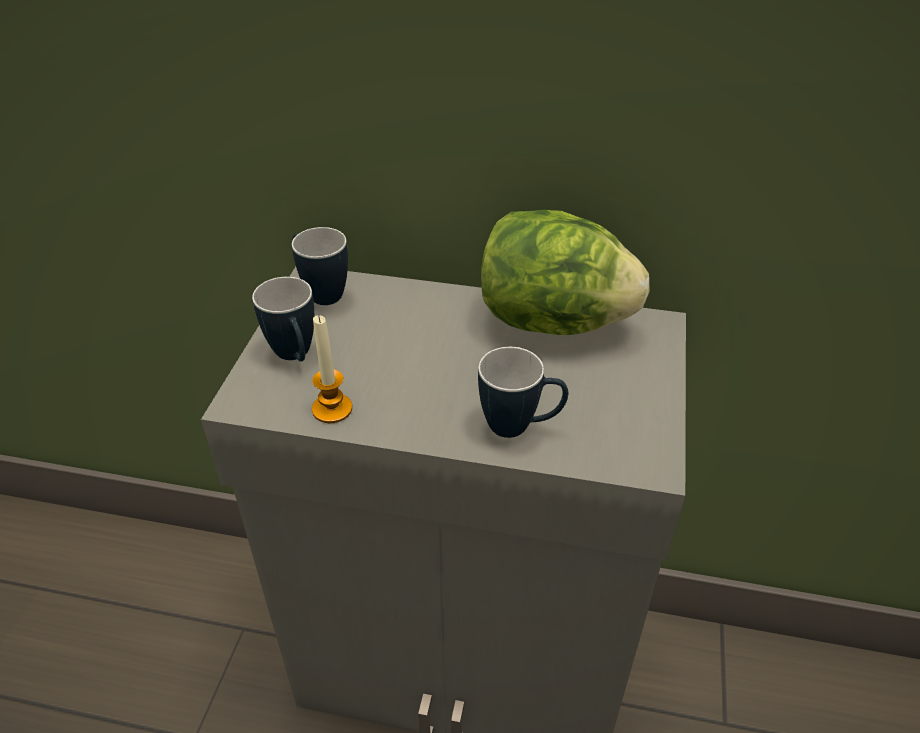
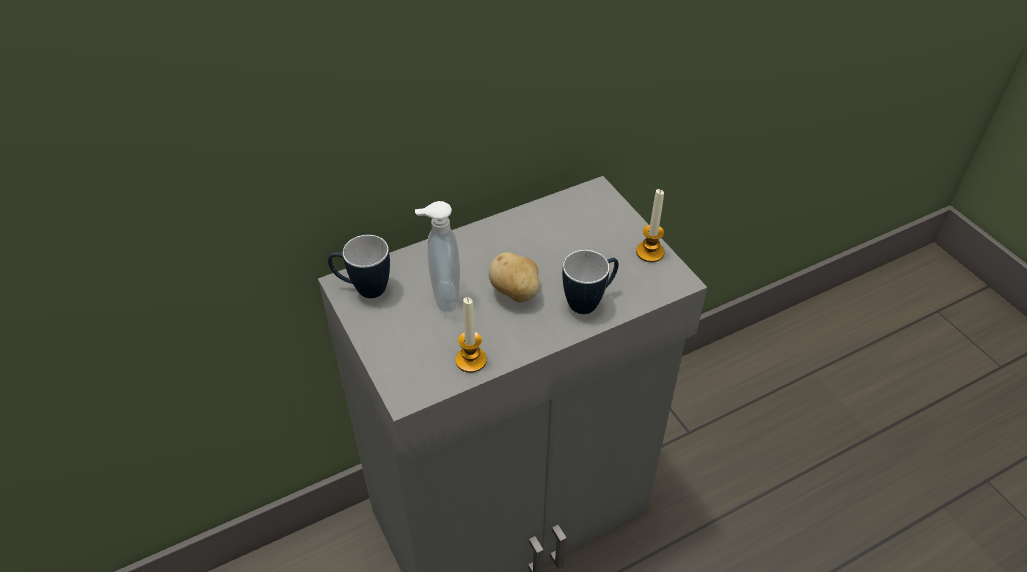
camera: 40 degrees left, 5 degrees up
(296, 357) = (405, 342): mug -> none
(378, 338) = (443, 297): none -> soap dispenser
(452, 373) = (515, 293): none -> potato
(553, 321) = (536, 223): lettuce -> none
(652, 417) = (650, 252): none -> candle

